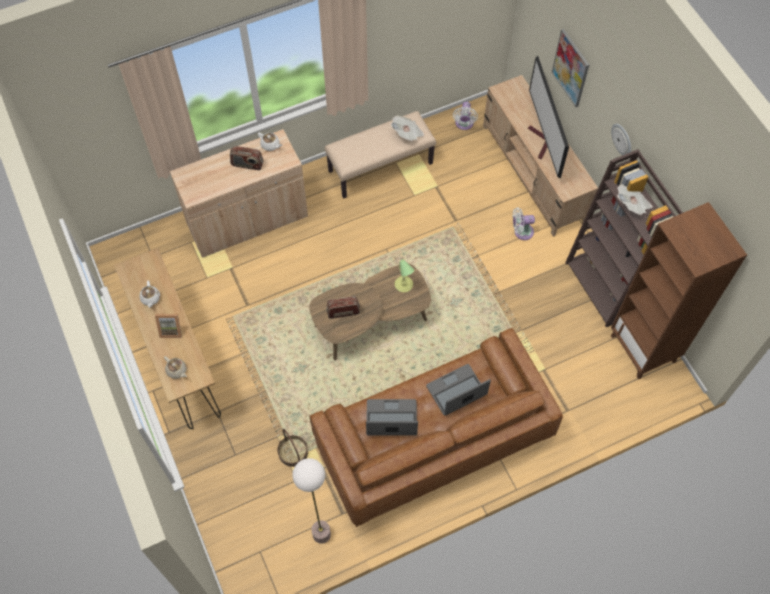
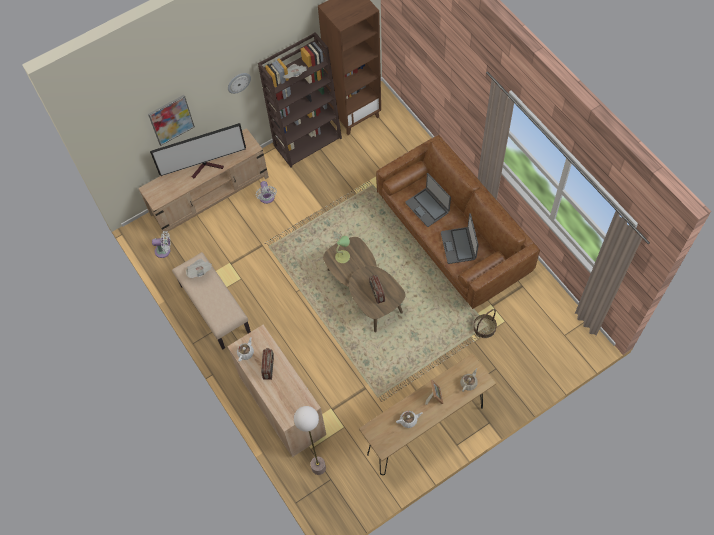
camera: 95 degrees left, 0 degrees up
(321, 534) = (541, 297): floor lamp -> floor lamp (319, 468)

